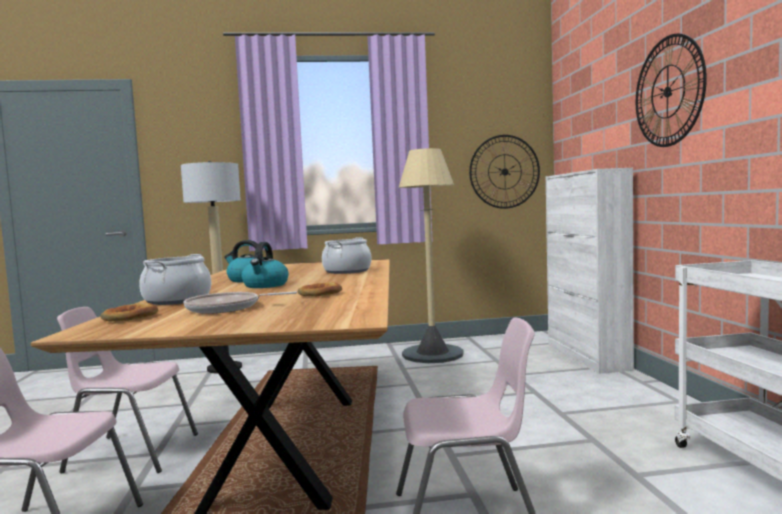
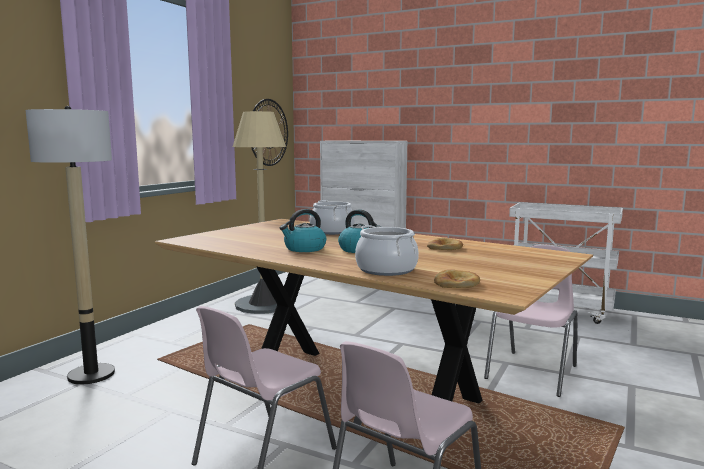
camera: 55 degrees left, 5 degrees up
(227, 308) = (464, 265): frying pan -> none
(668, 91) = (442, 93): wall clock -> none

